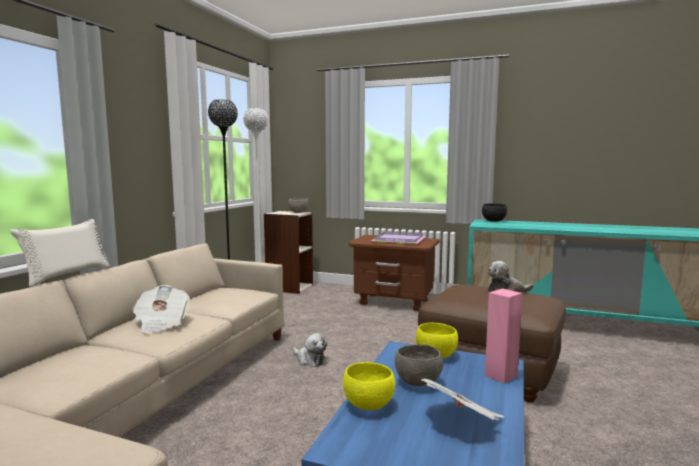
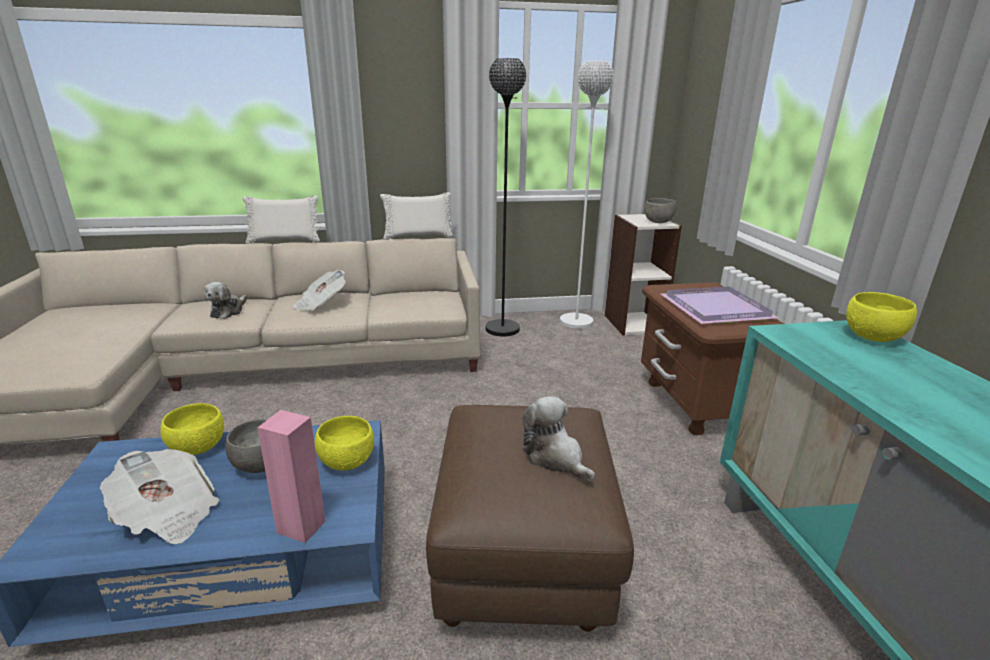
camera: 60 degrees right, 15 degrees up
(177, 247) = (418, 237): none -> white pillow
(310, 360) = (438, 405): plush toy -> plush toy (228, 311)
(493, 221) = (871, 337): black bowl -> yellow bowl

